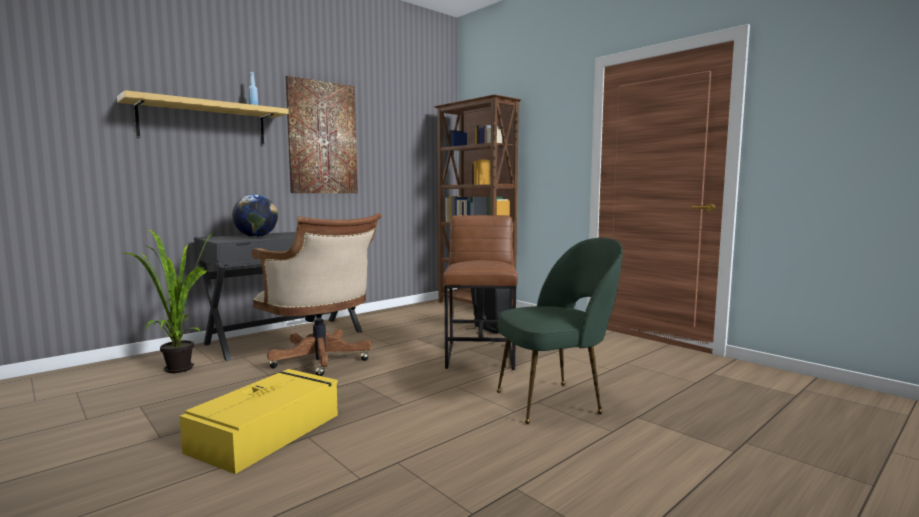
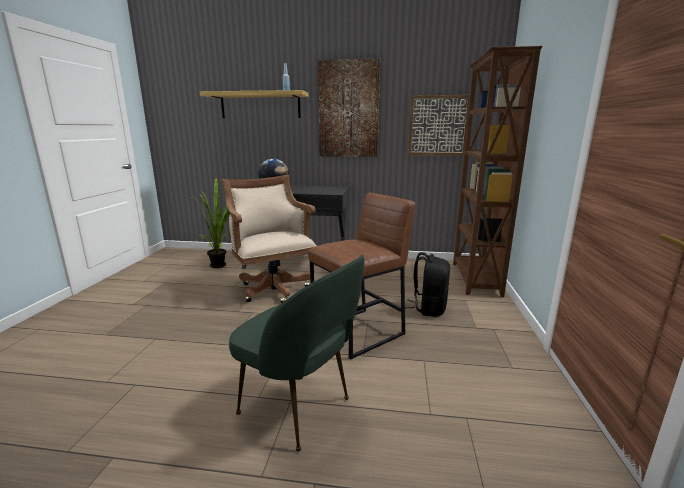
camera: 50 degrees right, 10 degrees up
(268, 432) = (155, 325): yellow storage box -> none
(323, 361) = (272, 288): office chair -> office chair turned 150 degrees clockwise
(409, 160) = (438, 124): none -> picture

